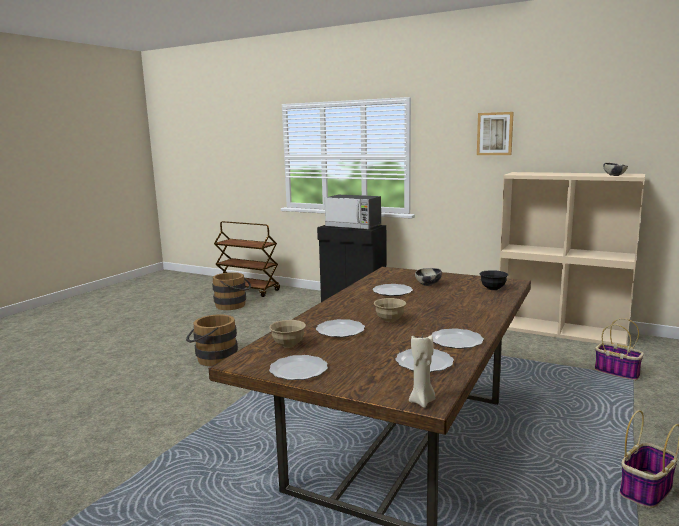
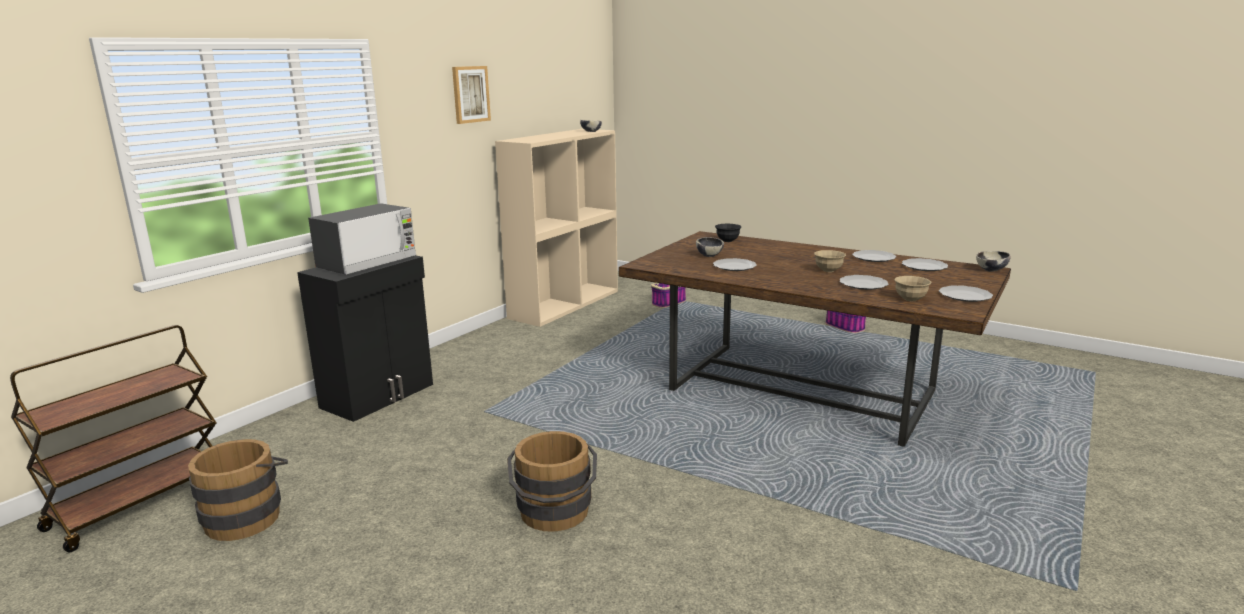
camera: 85 degrees left, 5 degrees up
(422, 401) = (991, 270): beige candle -> bowl

